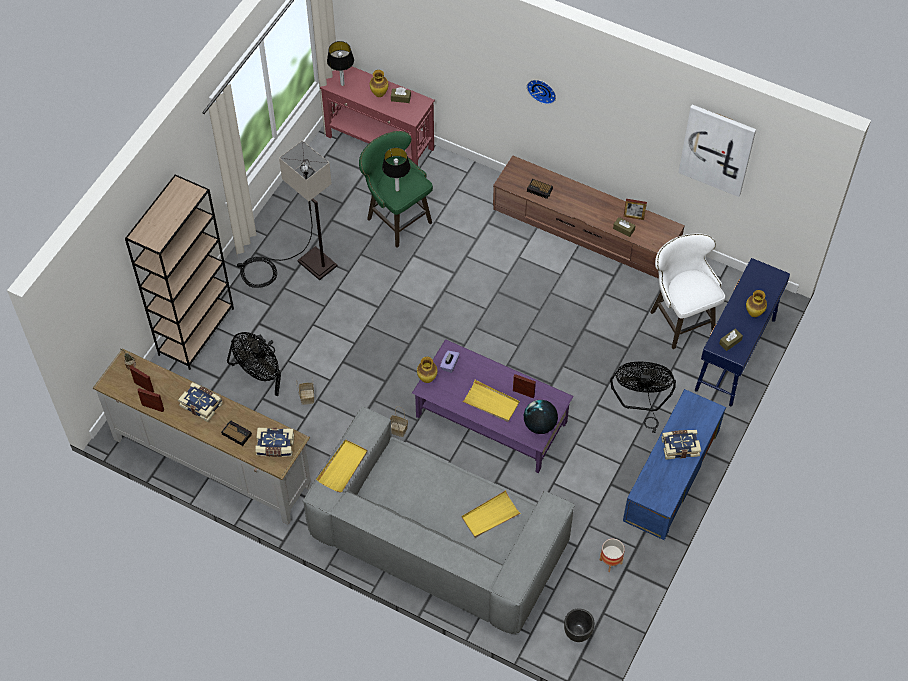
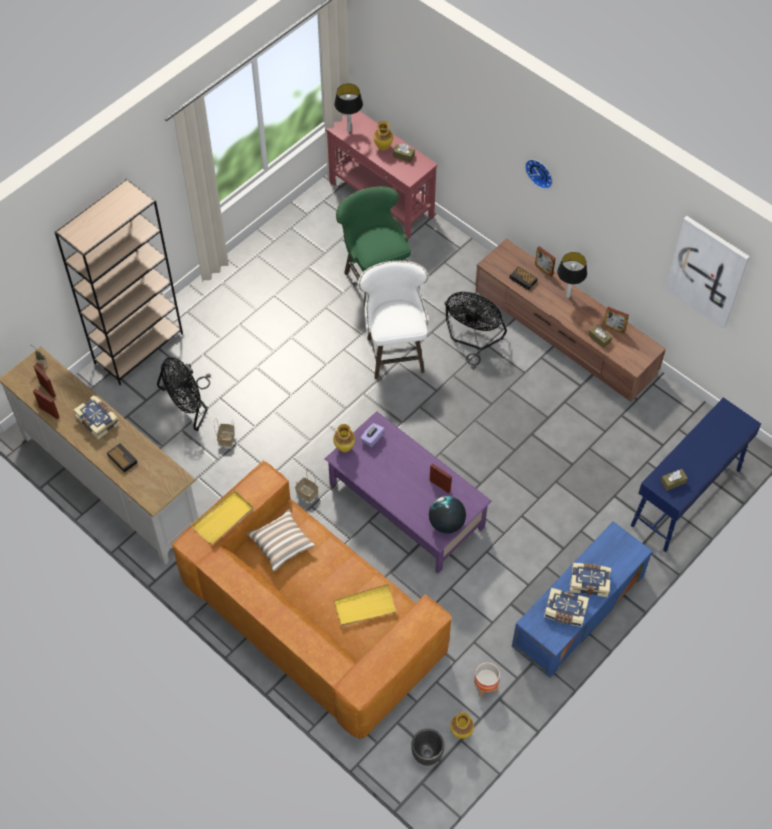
camera: 15 degrees right, 0 degrees up
(275, 446) = (157, 481): book -> book (565, 612)
(285, 268) = (247, 304): floor lamp -> none
(397, 189) = (371, 247): table lamp -> table lamp (567, 296)
(398, 479) = (281, 544): none -> pillow
(438, 538) = (313, 616): grey sofa -> brown sofa
(491, 402) = (403, 488): yellow tray -> none
(555, 177) = (543, 270): none -> picture frame
(642, 402) = (571, 524): black fan -> black fan (472, 339)
(681, 319) = (638, 447): white stool -> white stool (395, 352)
(753, 313) = (707, 457): vase -> vase (460, 732)

